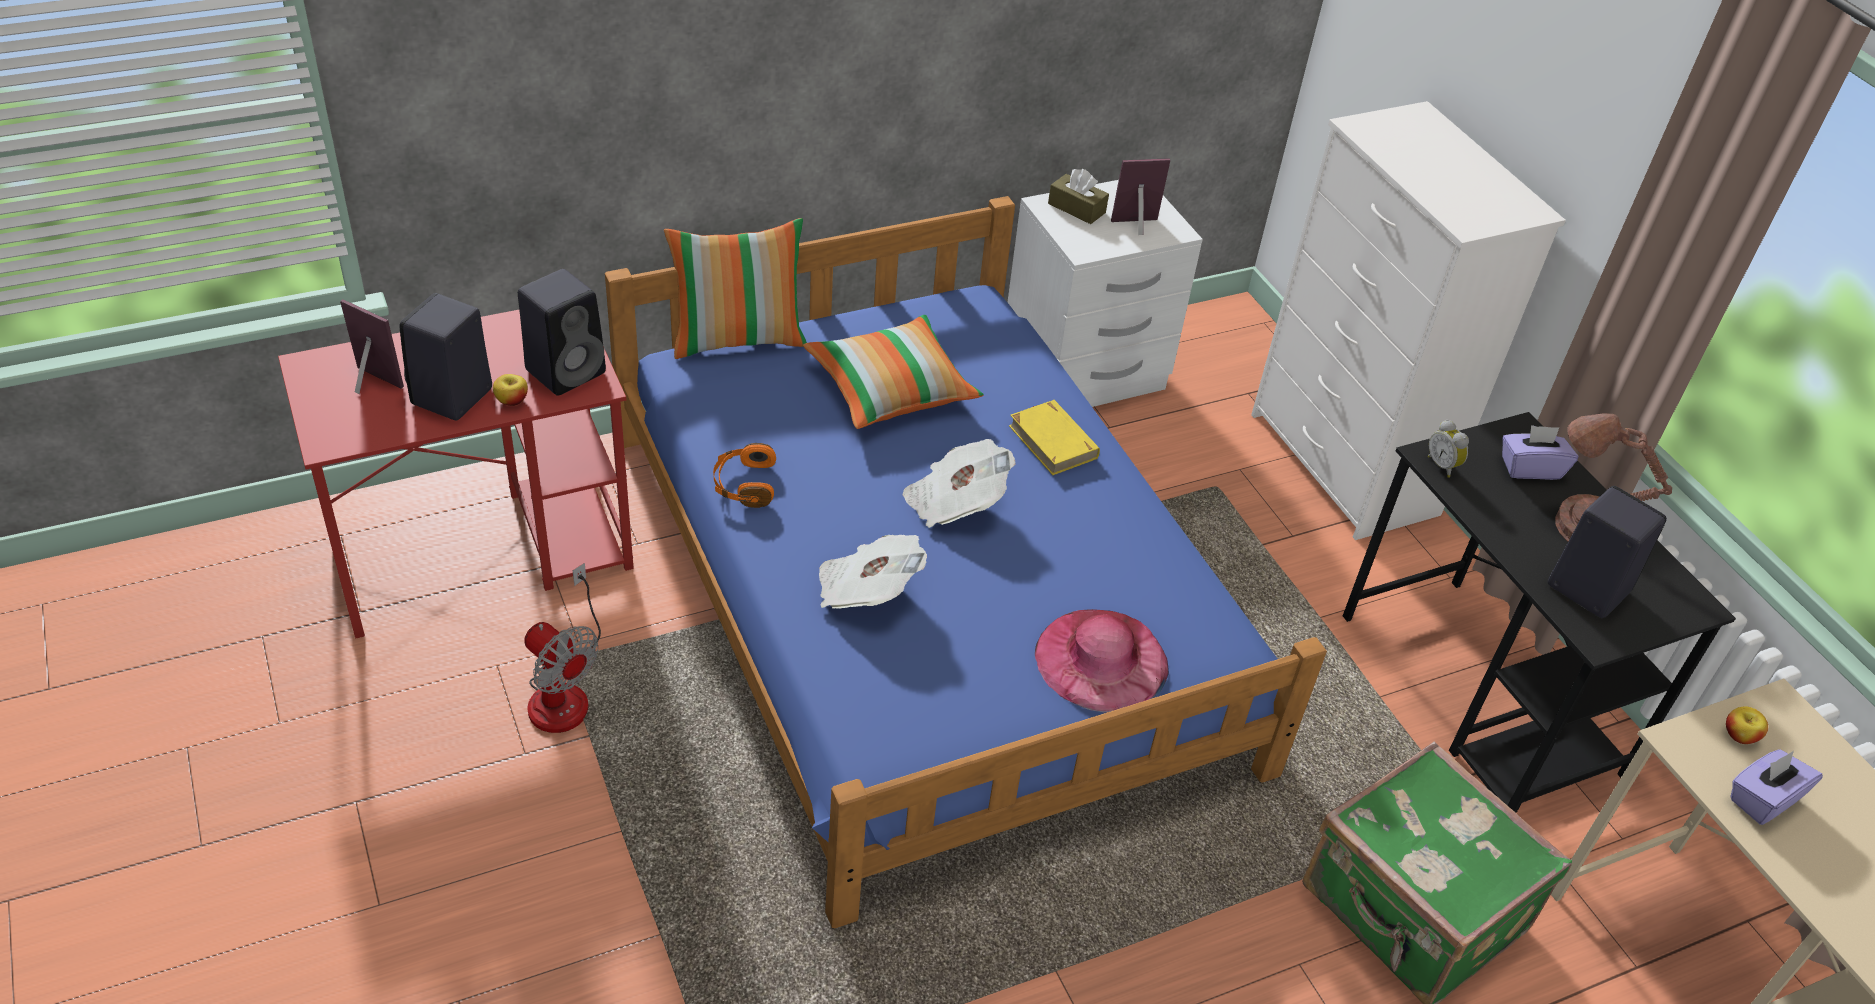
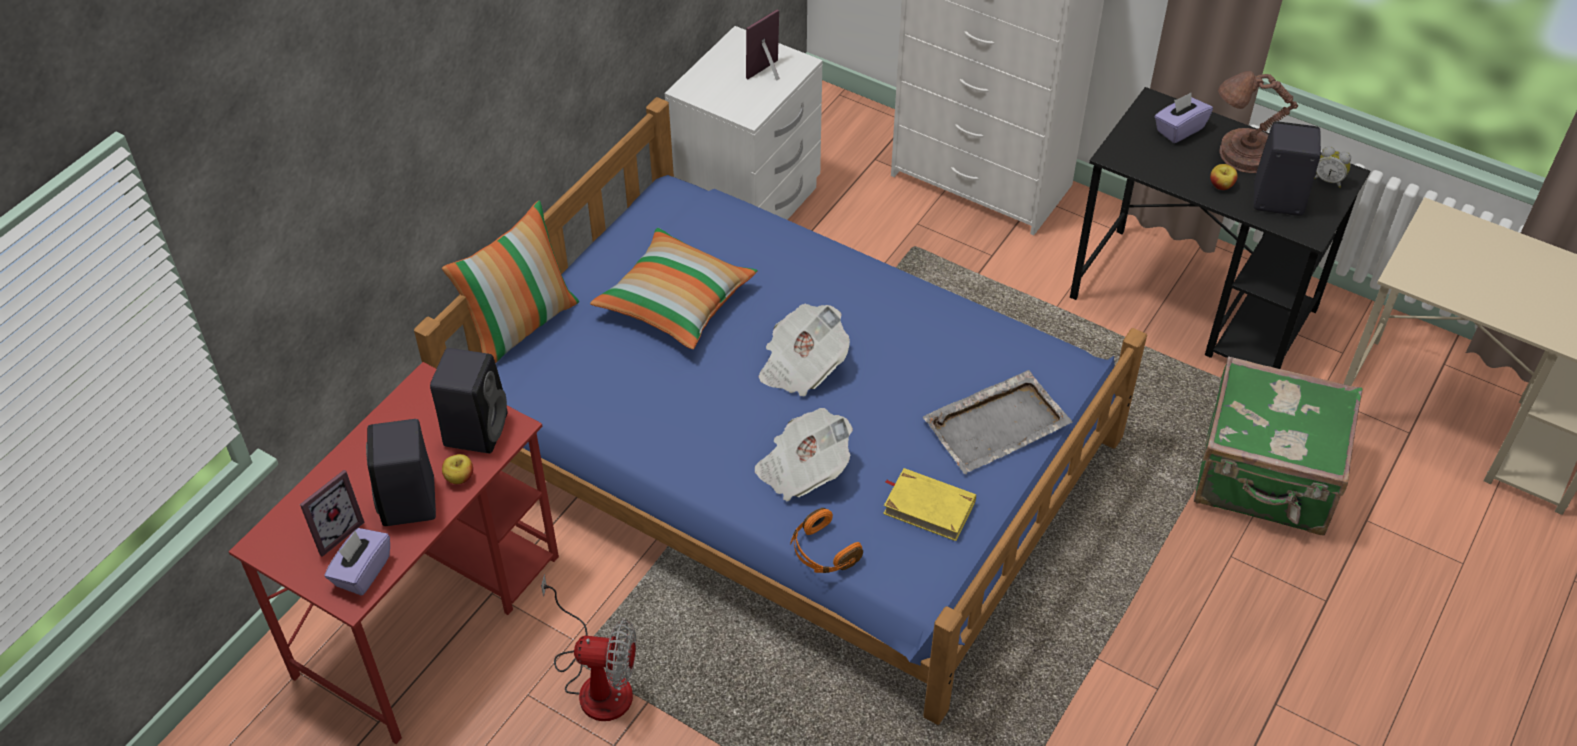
camera: 30 degrees left, 5 degrees up
(370, 385) = (333, 531): picture frame -> picture frame turned 135 degrees clockwise
(744, 485) = (641, 441): orange headphones -> orange headphones (823, 552)
(1053, 441) = (826, 279): yellow book -> yellow book (929, 507)
(1076, 208) = (712, 80): brown tissue box -> none
(1101, 659) = (998, 424): pink hat -> grey tray
(1443, 465) = (1128, 157): alarm clock -> alarm clock (1328, 180)
(1739, 735) = (1430, 251): apple -> apple (1221, 185)
(1762, 799) = (1471, 285): purple tissue box -> purple tissue box (362, 572)

